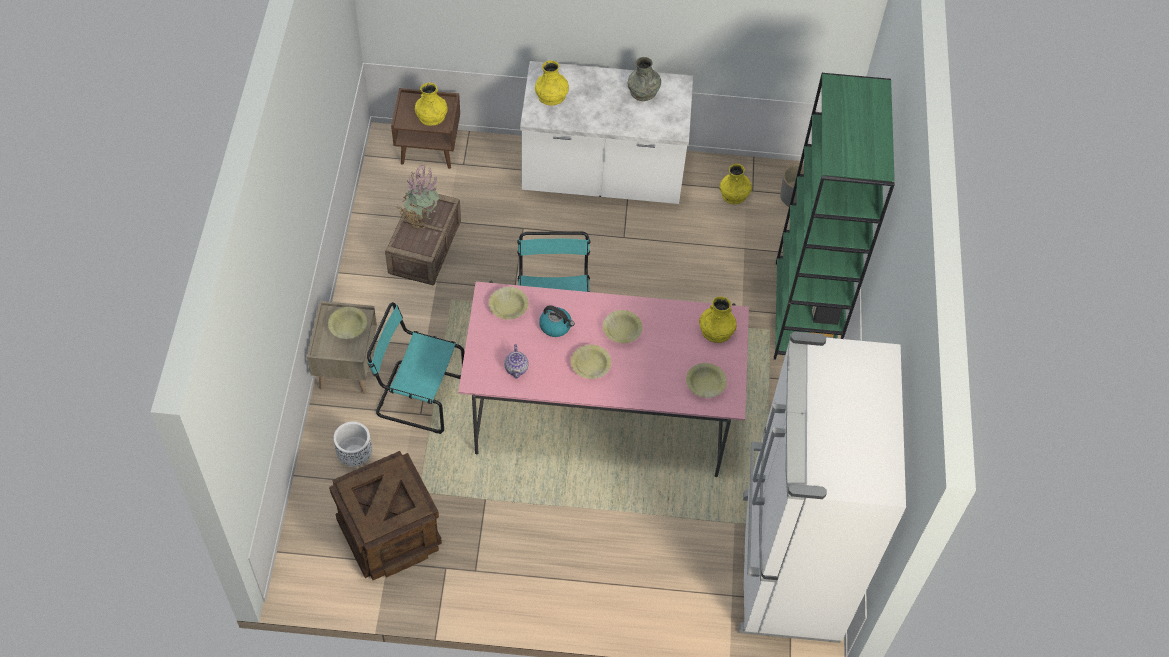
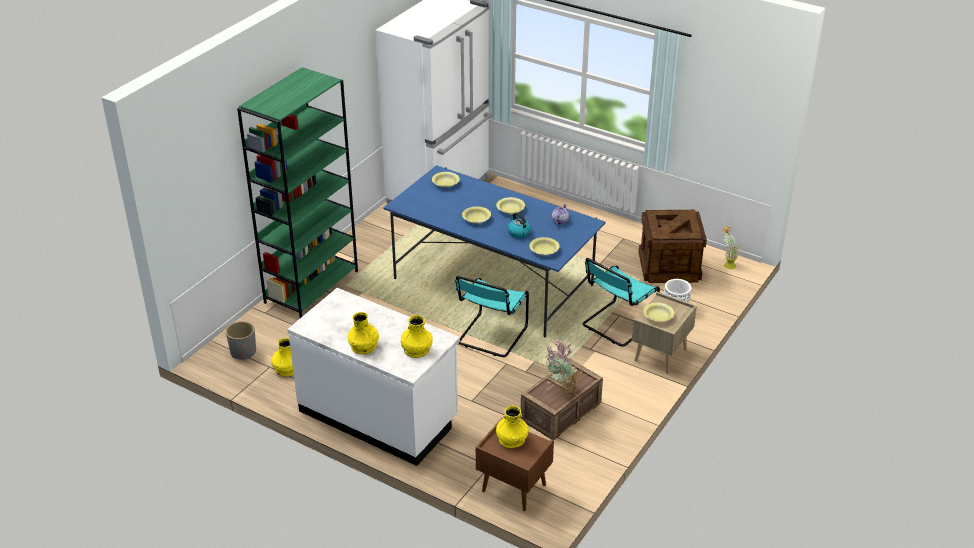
camera: 150 degrees left, 20 degrees down
(311, 574) = (727, 264): none -> potted plant
(417, 396) = (616, 325): turquoise chair -> turquoise chair turned 90 degrees clockwise
(601, 408) = (493, 282): pink dining table -> blue dining table
(643, 91) = (338, 330): grey vase -> none
(716, 331) = (416, 202): yellow vase -> yellow vase (363, 346)

